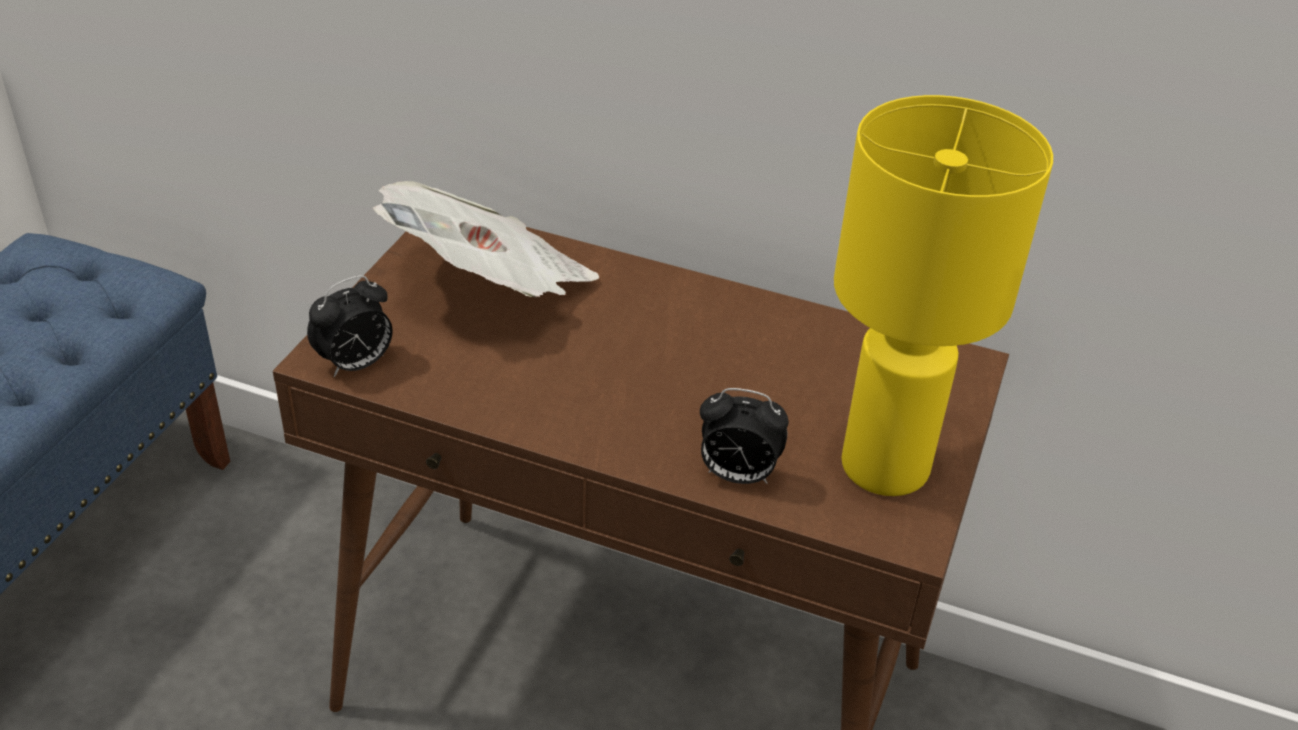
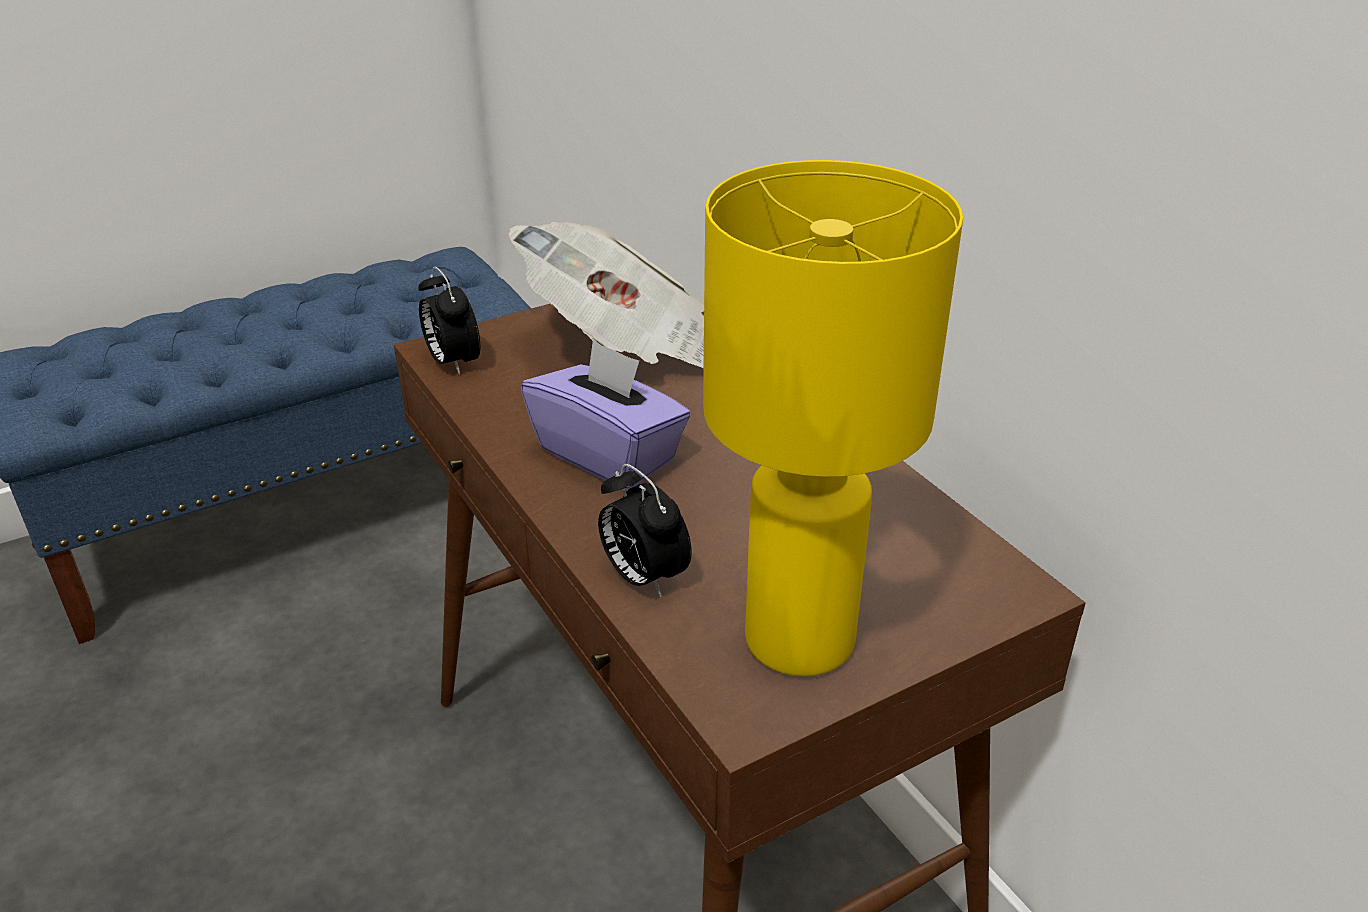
camera: 40 degrees right, 5 degrees down
(355, 365) = (452, 362): alarm clock -> alarm clock turned 60 degrees clockwise
(594, 389) = (609, 454): none -> purple tissue box

